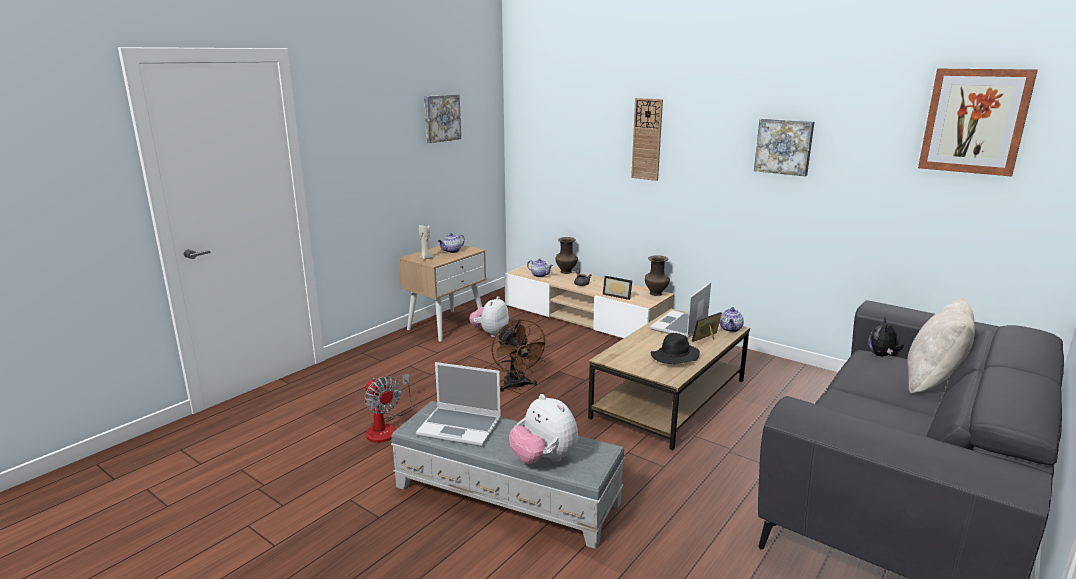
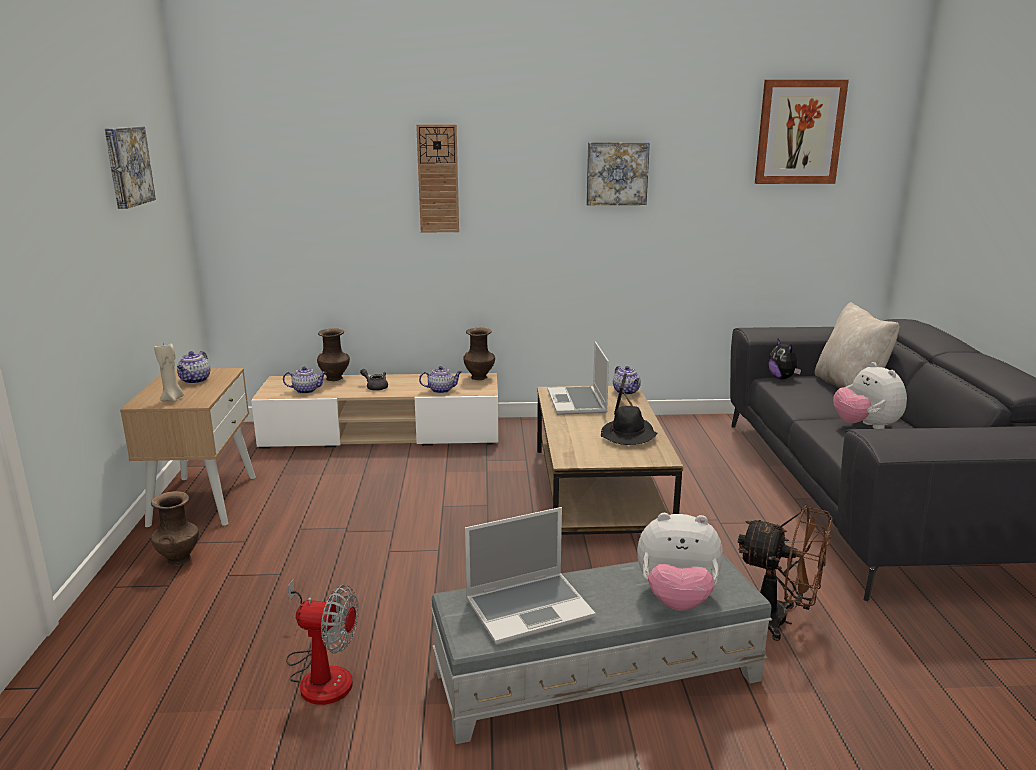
camera: 40 degrees left, 0 degrees up
(400, 350) = (179, 559): none -> brown vase
(490, 333) = (286, 490): plush toy -> plush toy (865, 427)
(517, 386) = (421, 543): brown fan -> brown fan (778, 620)
(618, 295) = (441, 390): picture frame -> teapot

